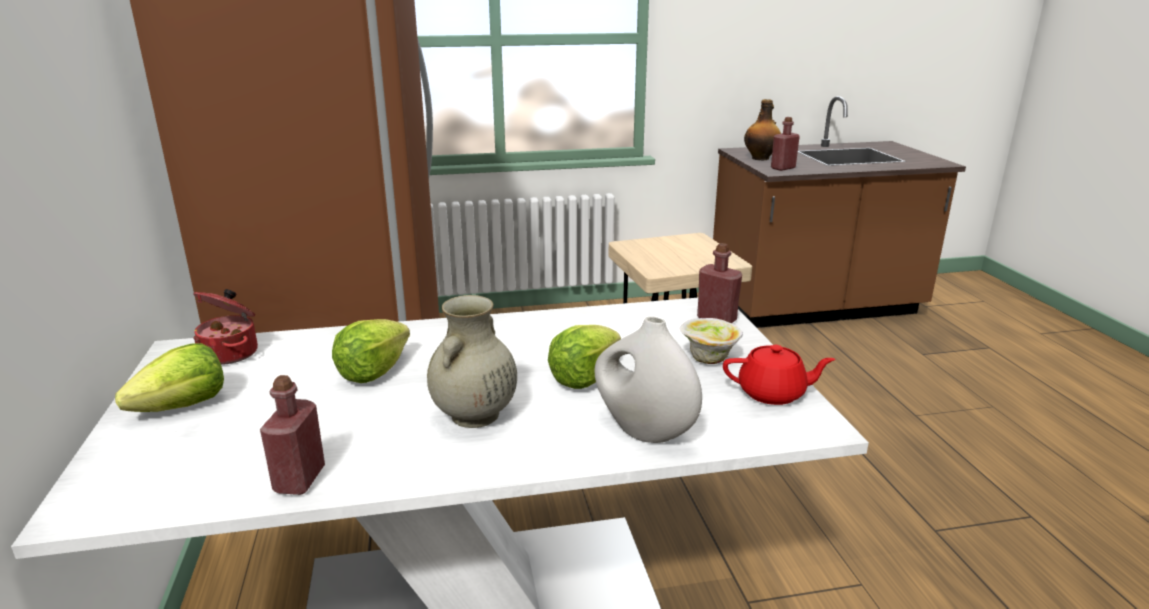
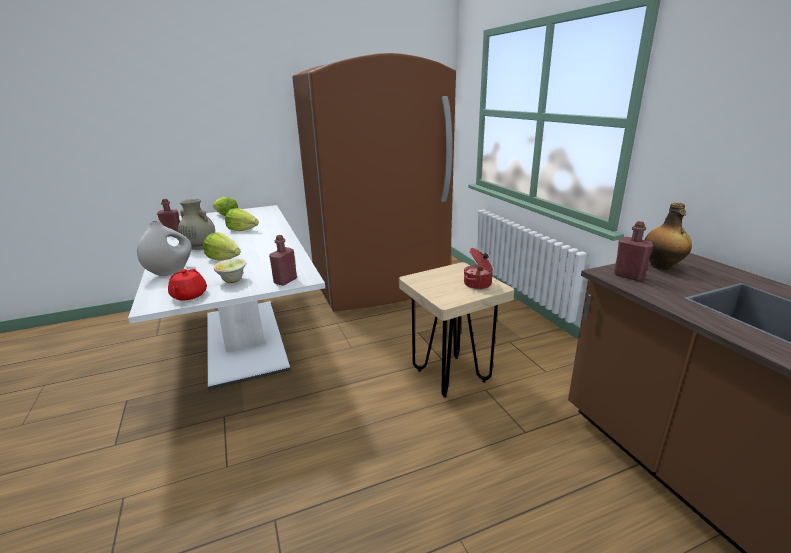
camera: 80 degrees right, 0 degrees up
(231, 353) = (264, 213): cooking pot -> cooking pot (478, 284)

